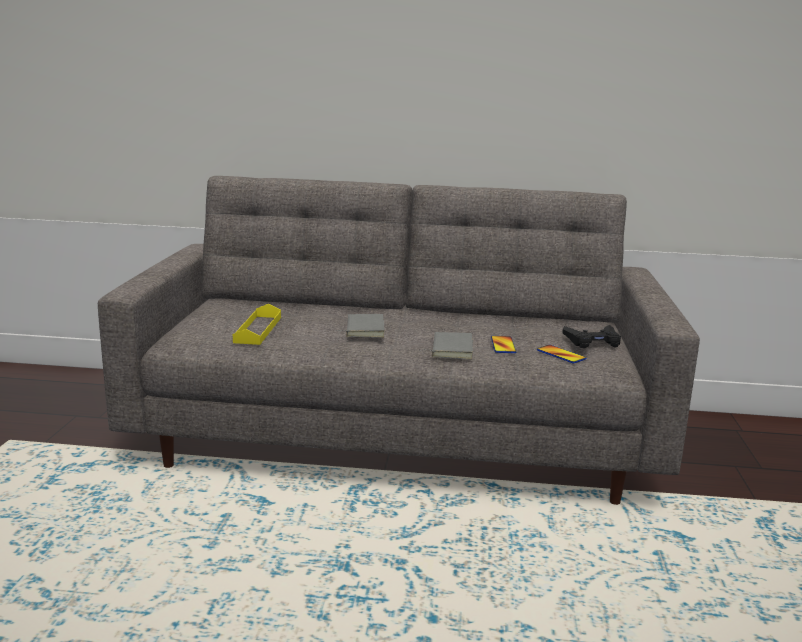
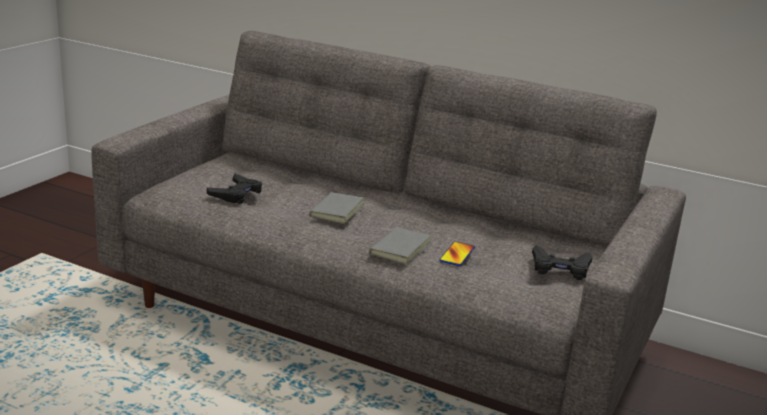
camera: 20 degrees right, 5 degrees up
(258, 329) = (236, 194): yellow tray -> black game controller
(561, 355) = (507, 277): phone -> none

